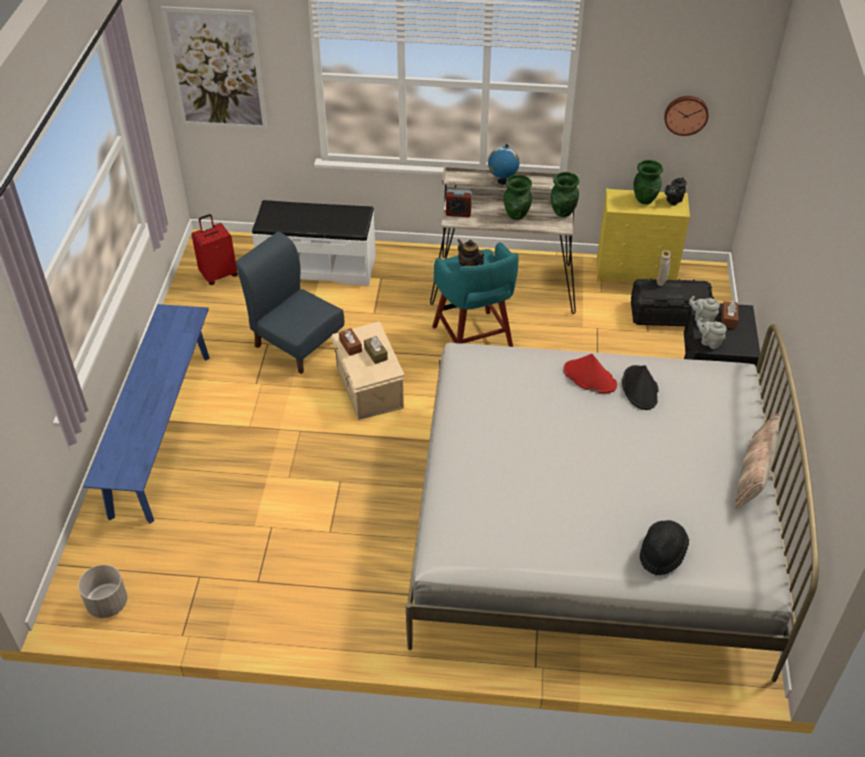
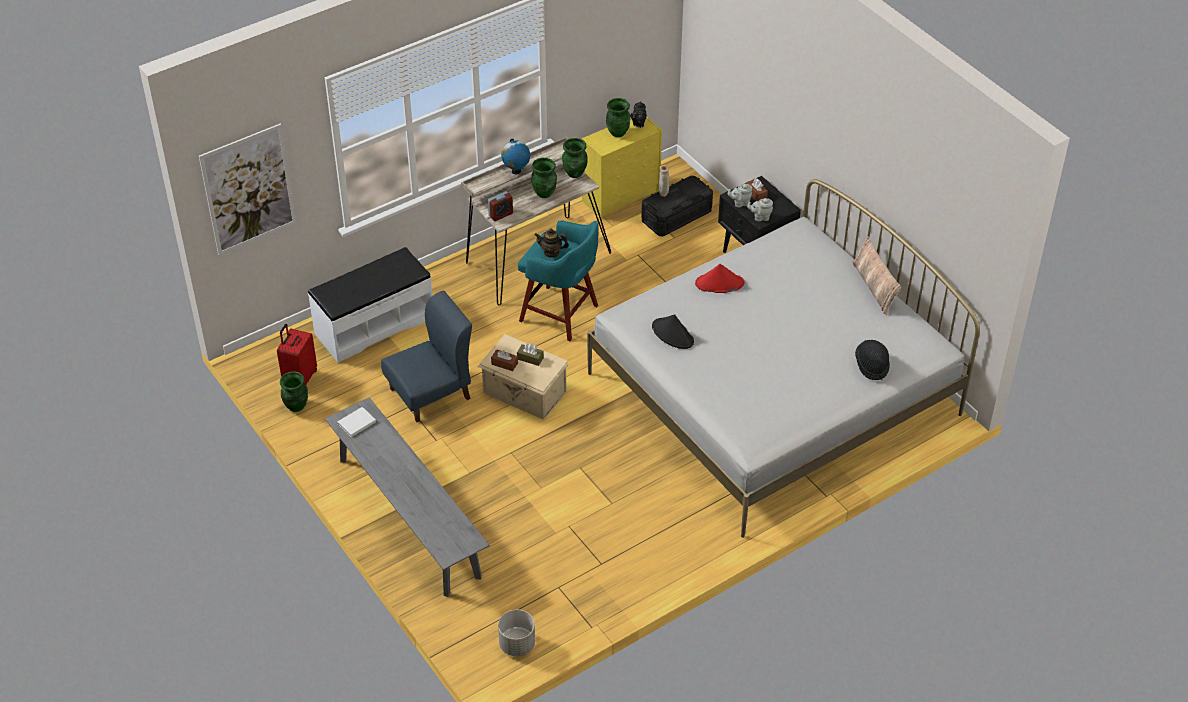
camera: 40 degrees left, 0 degrees up
(161, 432) = (408, 517): blue bench -> grey bench
(173, 321) = (355, 423): none -> white book
(190, 294) = (296, 406): none -> green vase
(296, 343) = (431, 393): blue chair -> blue chair turned 150 degrees clockwise
(640, 388) = (757, 272): black hat -> black hat (673, 334)
(686, 114) = (628, 51): wall clock -> none

